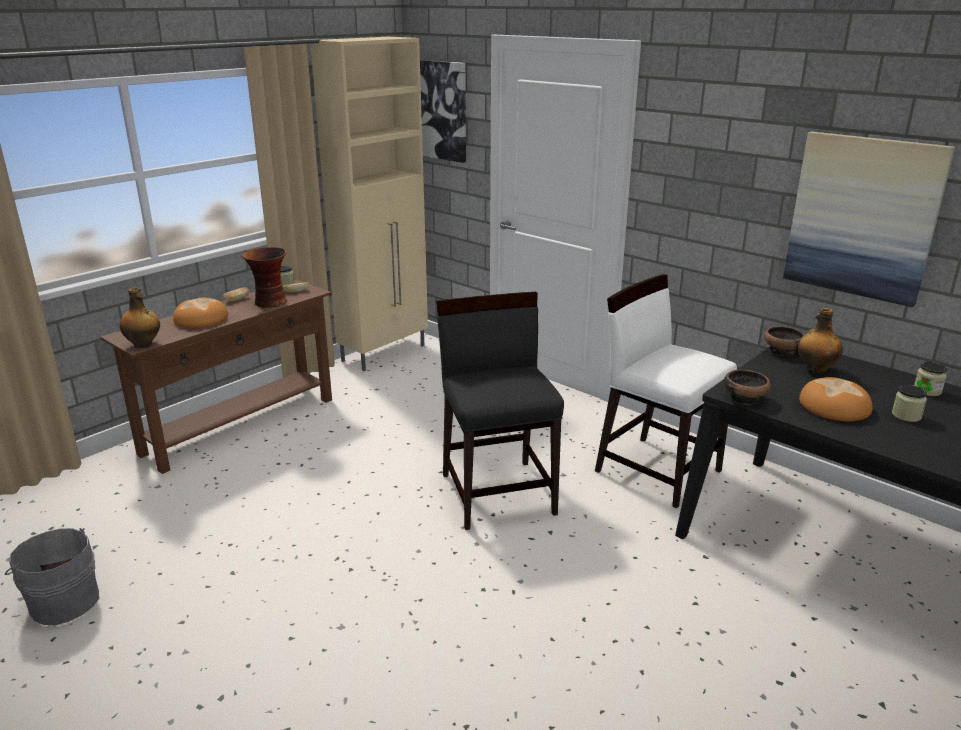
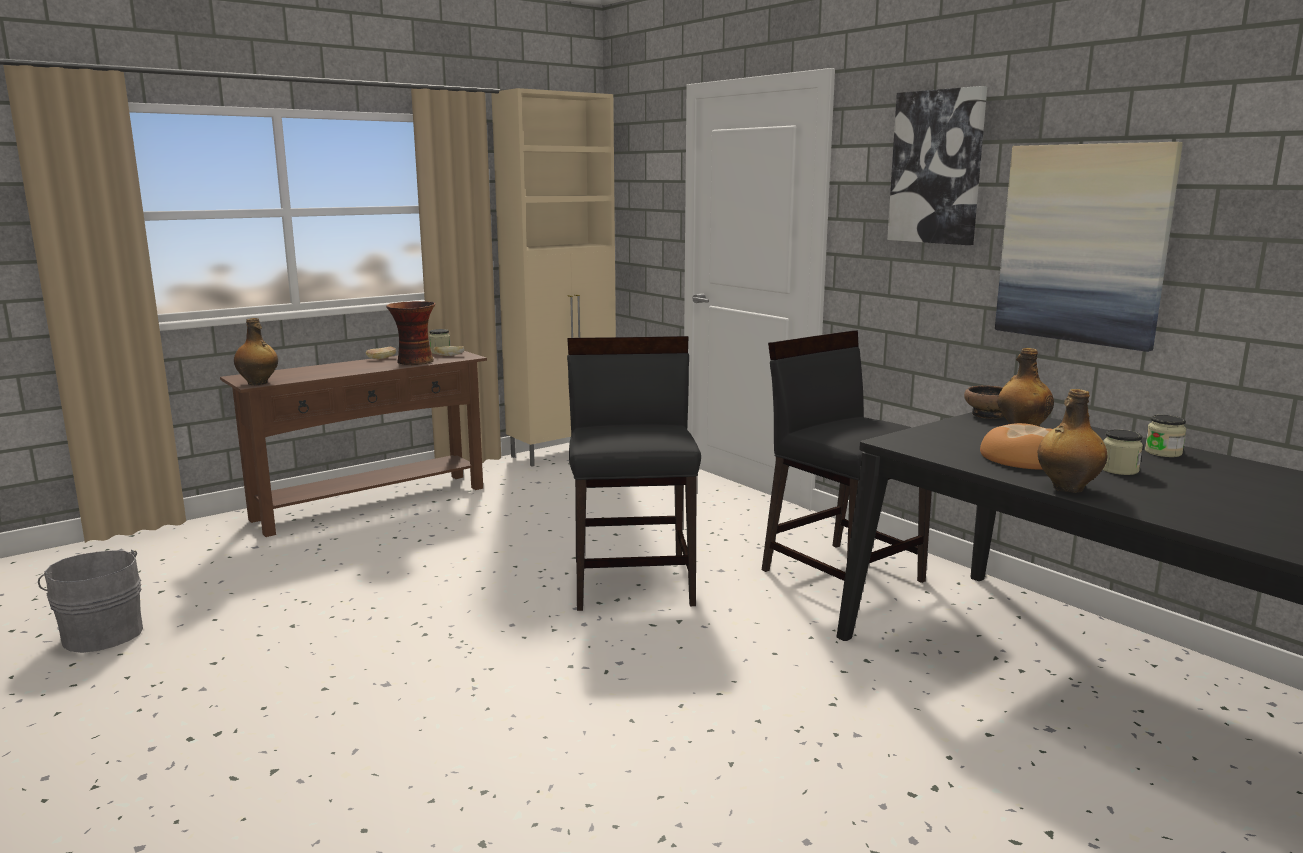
camera: 10 degrees right, 10 degrees down
(201, 319) = (332, 370): bread -> none
(443, 110) = (640, 175): picture -> picture (937, 167)
(657, 470) = (841, 574): white chair -> black chair
(744, 398) = (910, 446): bowl -> none
(880, 442) = (1067, 488): none -> bottle

